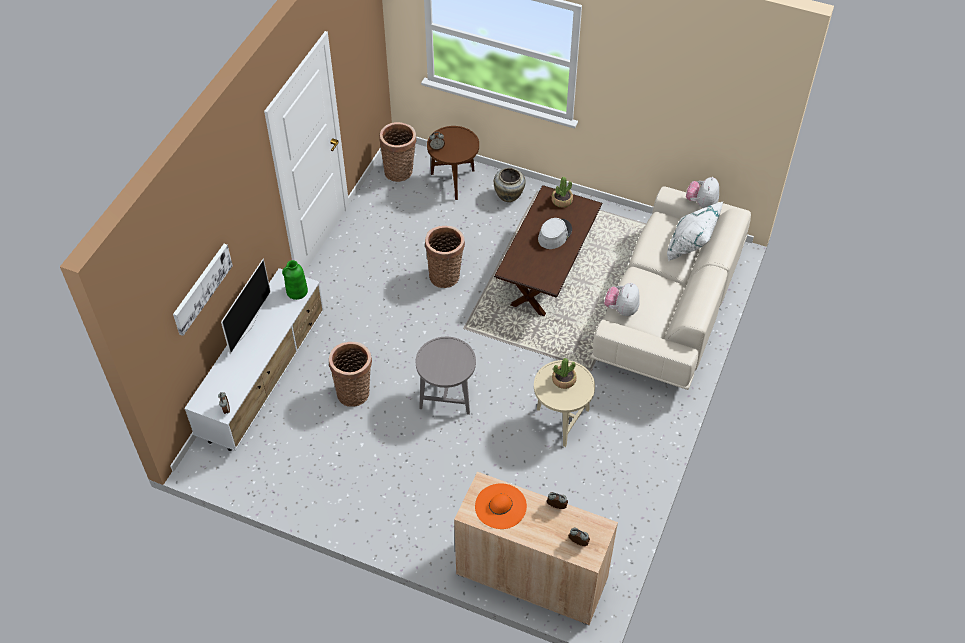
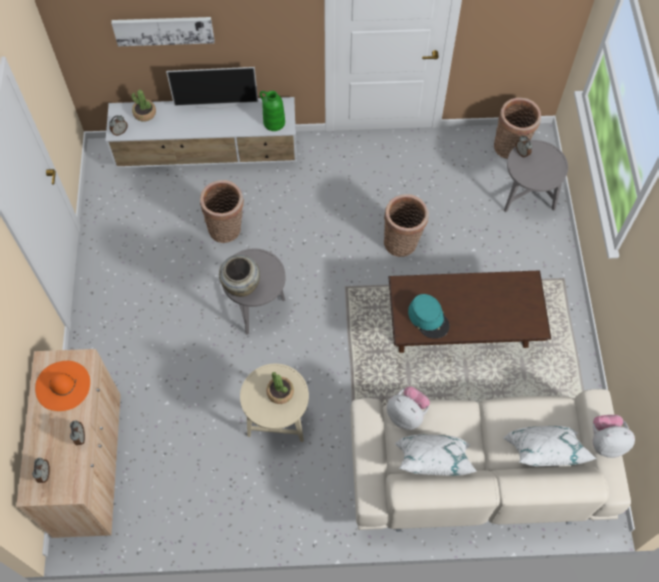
camera: 65 degrees right, 10 degrees up
(454, 182) = (526, 199): brown side table -> grey side table
(509, 196) = (539, 255): beige vase -> beige vase (241, 287)
(546, 265) = (428, 318): none -> turquoise hat
(554, 234) = (476, 309): grey hat -> none
(562, 200) = (528, 297): potted plant -> potted plant (144, 113)
(621, 309) = (407, 414): plush toy -> plush toy turned 45 degrees clockwise
(667, 311) = (432, 463): none -> white pillow

